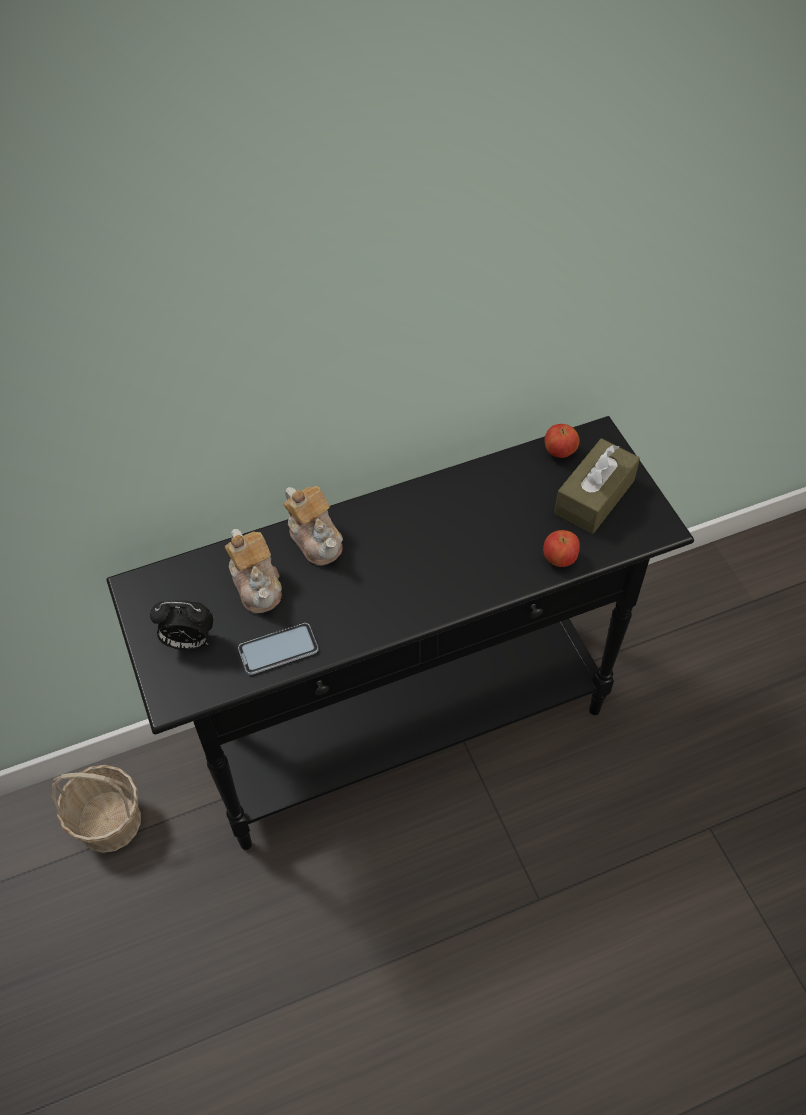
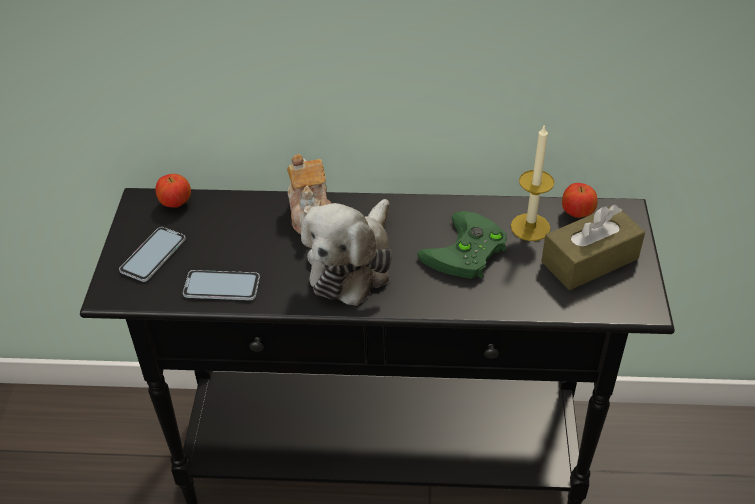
camera: 25 degrees right, 10 degrees down
(108, 821) = (95, 437): basket -> none
(188, 642) = (153, 255): alarm clock -> phone
(257, 584) = (238, 231): teapot -> none
(388, 579) = (352, 264): none -> plush toy
(484, 529) = (466, 253): none -> green game controller
(526, 481) = (530, 227): none -> candle
(559, 559) = (523, 300): apple -> apple (176, 203)

